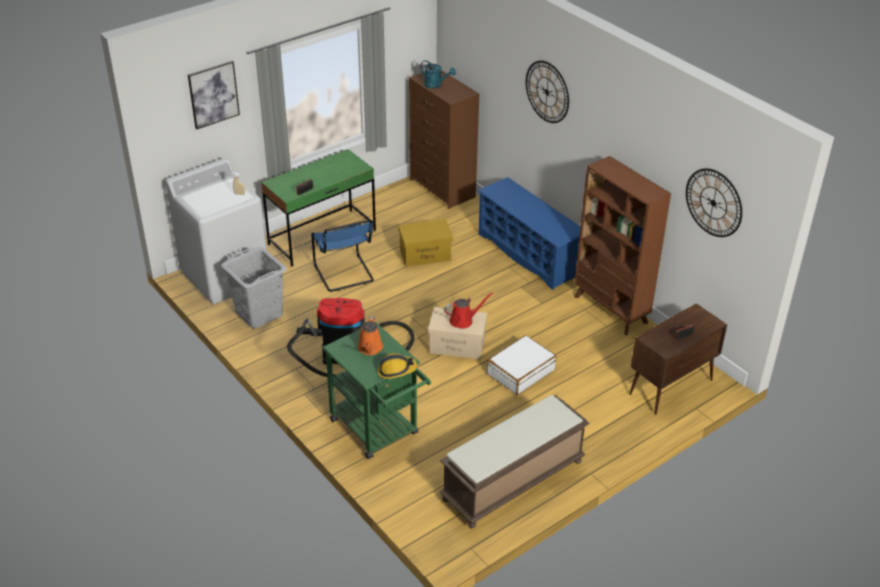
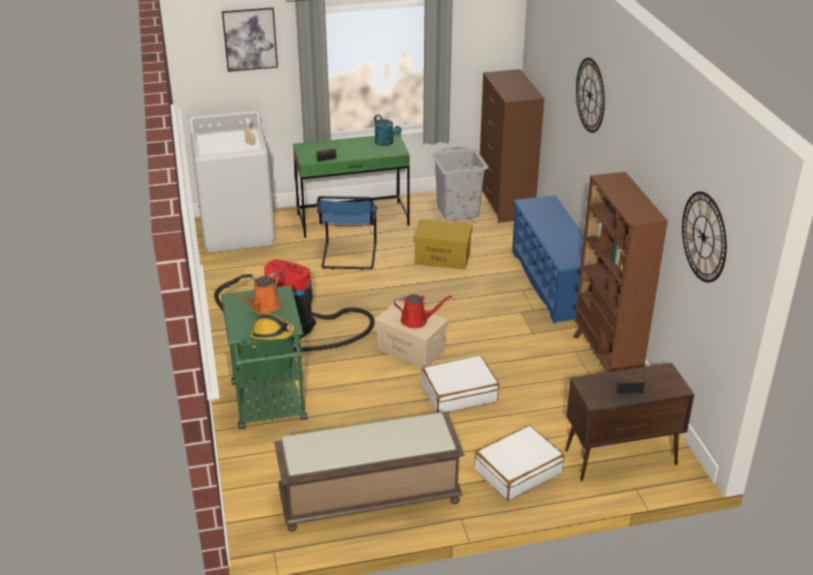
camera: 25 degrees right, 5 degrees down
(259, 314) = (242, 271): grey laundry basket -> grey laundry basket (457, 212)
(436, 85) = (505, 83): turquoise watering can -> turquoise watering can (386, 143)
(606, 422) = (517, 471): none -> white suitcase

